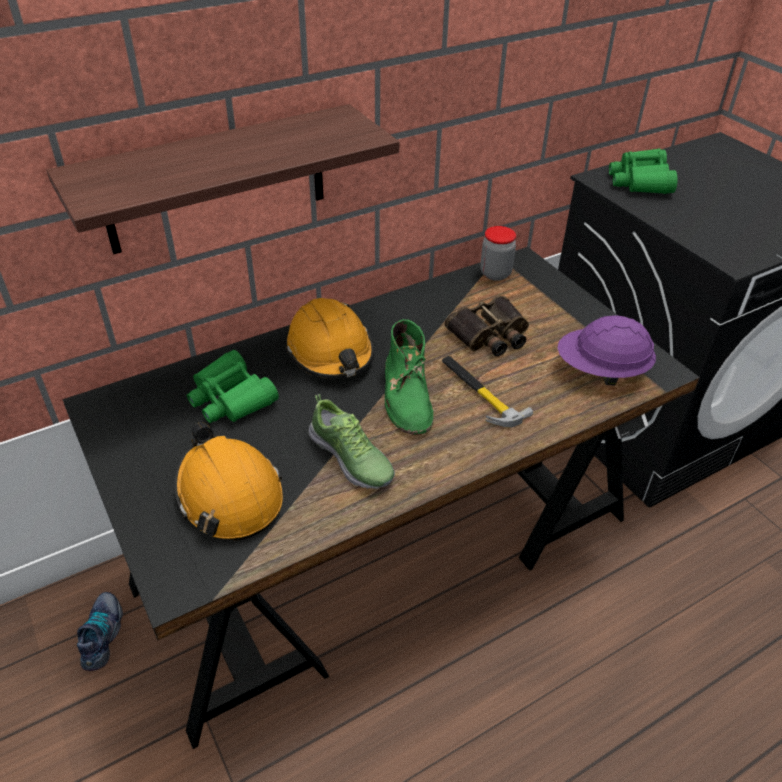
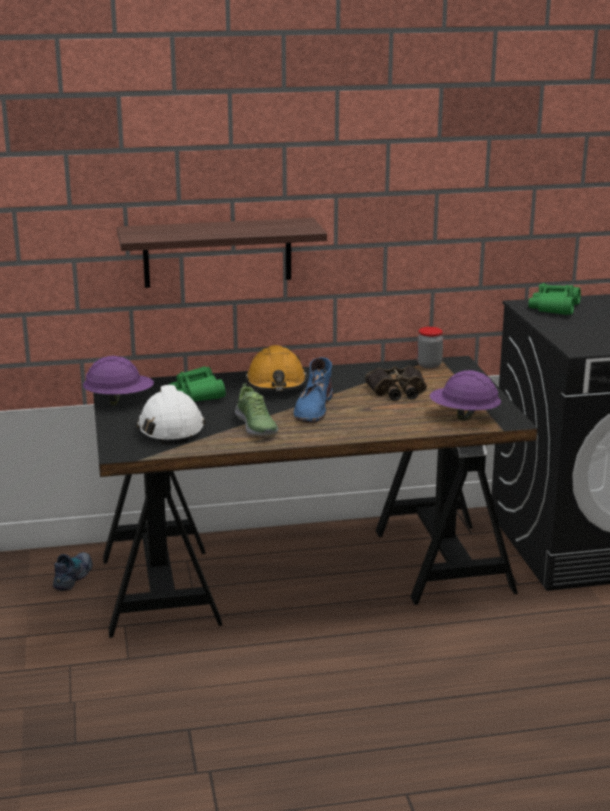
camera: 20 degrees right, 20 degrees down
(122, 440) = (119, 400): none -> purple hard hat
(229, 494) = (170, 428): orange hard hat -> white hard hat
(407, 396) = (313, 408): green boot -> blue boot
(479, 393) = (365, 413): hammer -> none

